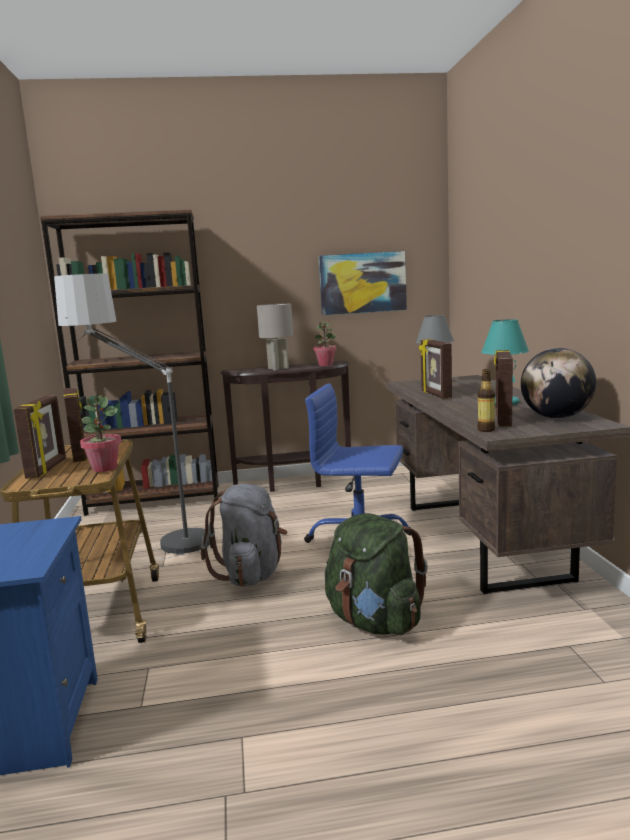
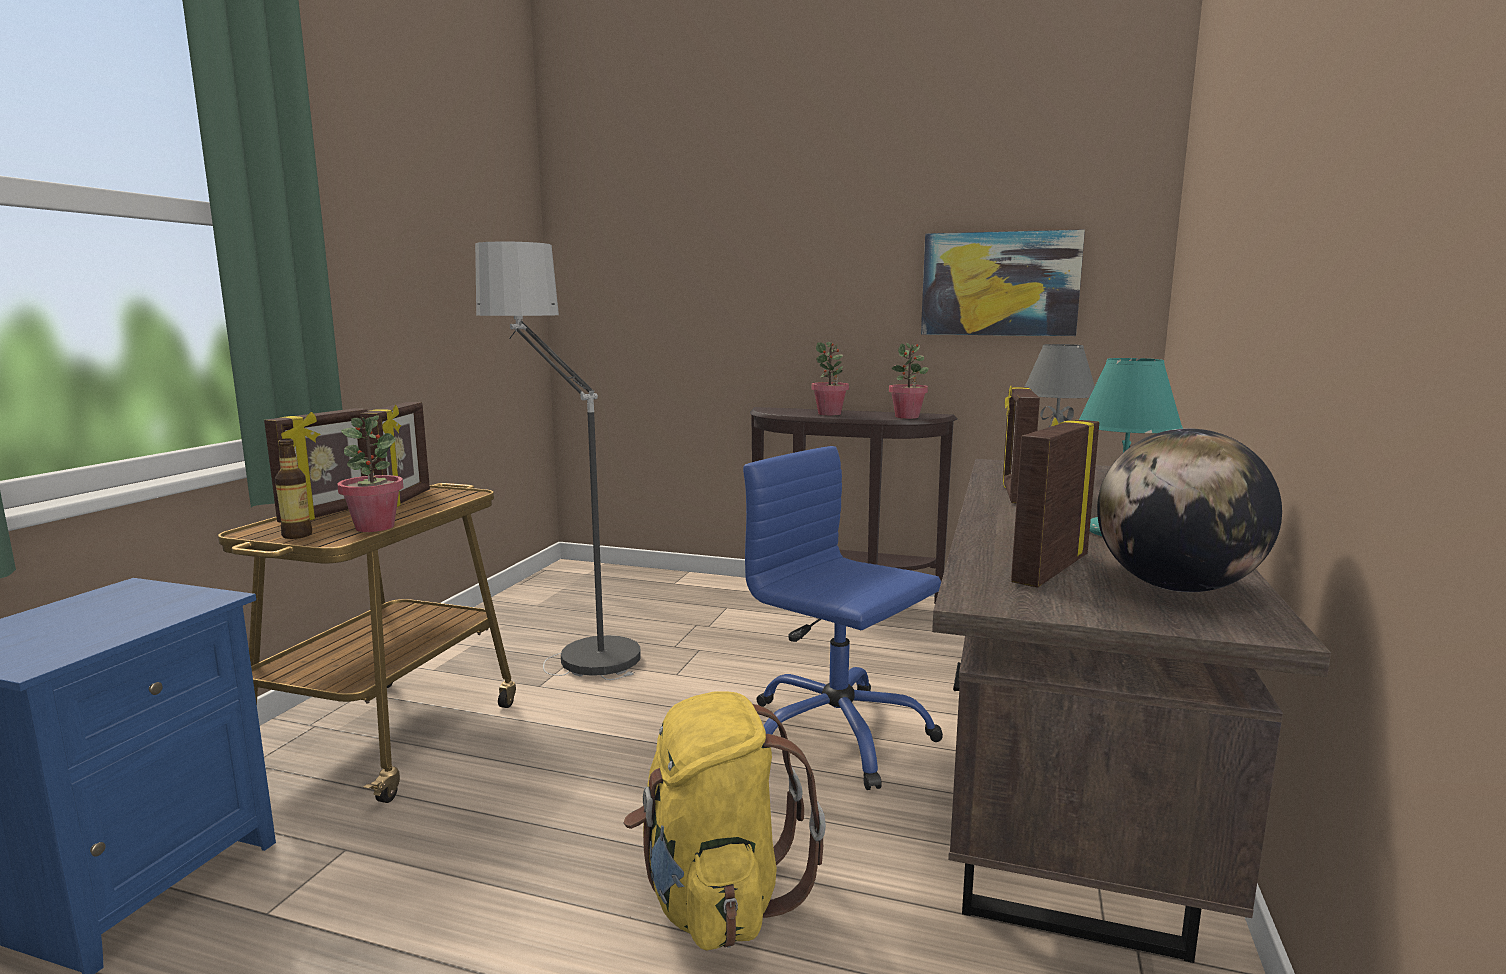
camera: 25 degrees right, 0 degrees up
(155, 499) = (636, 582): brown bookcase -> none
(251, 574) = (630, 736): grey backpack -> none
(278, 368) = (829, 414): grey table lamp -> potted plant
(374, 622) = (716, 897): green backpack -> yellow backpack
(486, 430) = (975, 585): bottle -> bottle (297, 535)

